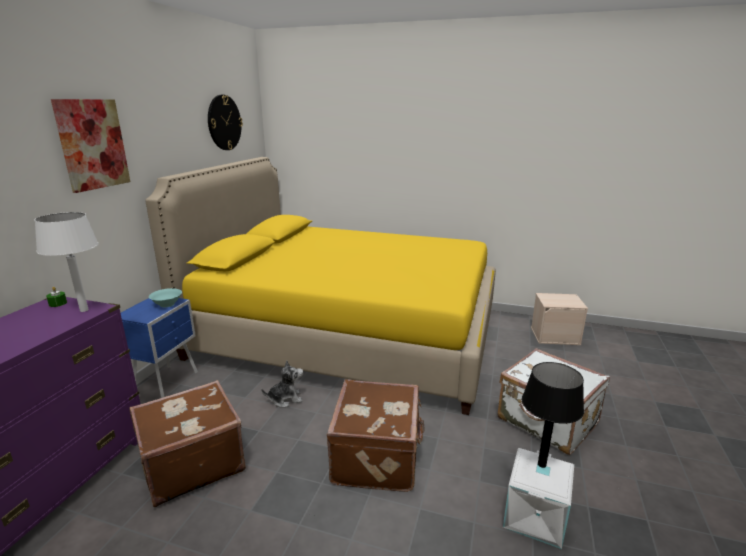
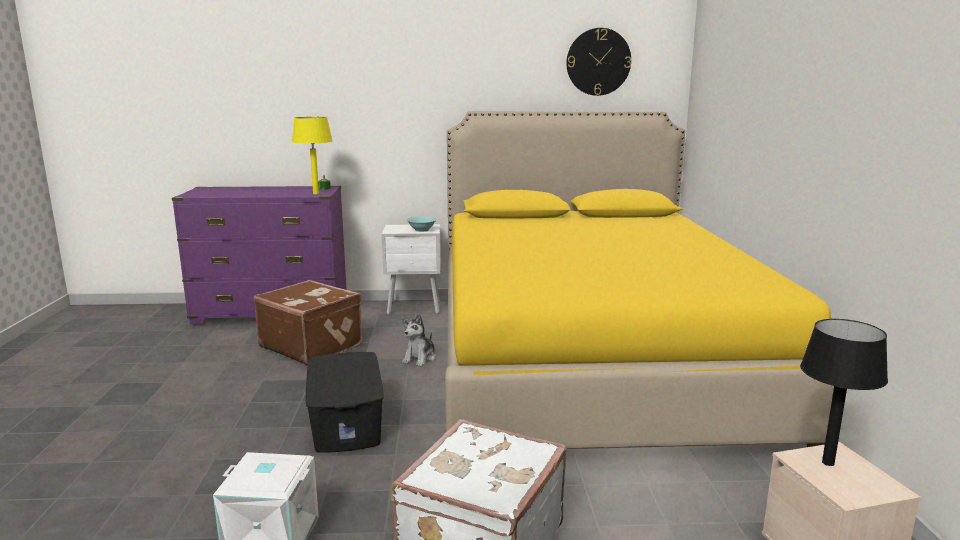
camera: 70 degrees right, 5 degrees down
(83, 310) = (315, 193): white table lamp -> yellow table lamp
(92, 144) = (404, 72): picture -> none
(168, 382) = (415, 308): blue nightstand -> white nightstand
(285, 399) = (420, 358): plush toy -> plush toy turned 60 degrees clockwise
(378, 456) = (347, 422): brown suitcase -> black storage box
(542, 465) = (271, 465): black table lamp -> black table lamp (827, 463)

